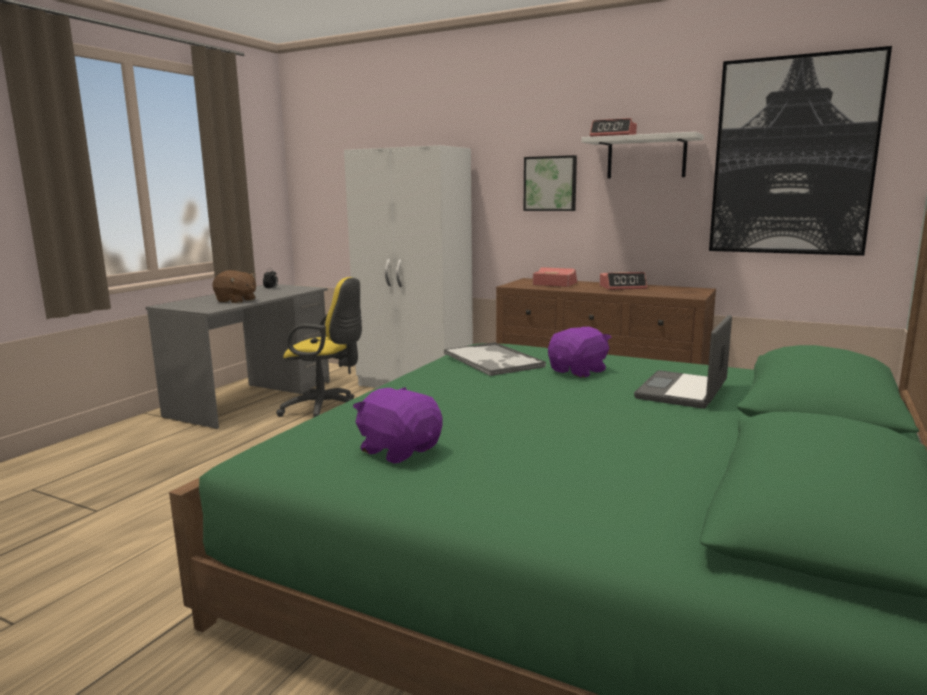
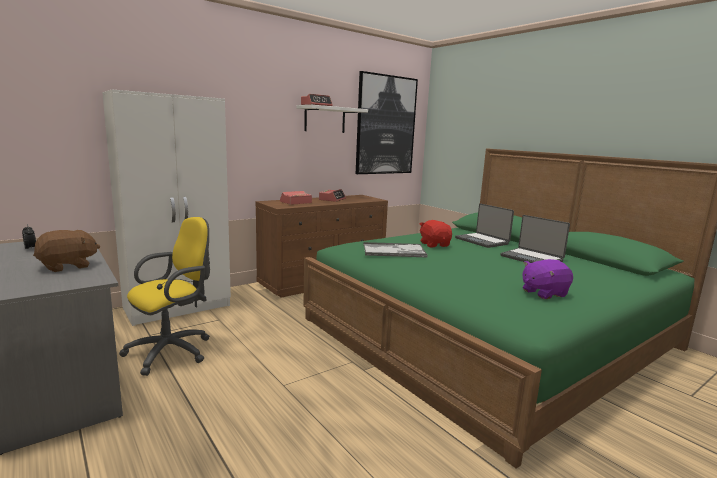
camera: 65 degrees left, 0 degrees up
(550, 183) = (268, 132): picture -> none
(578, 371) = (435, 244): purple plush toy -> red plush toy
(623, 431) = (532, 258): none -> laptop

